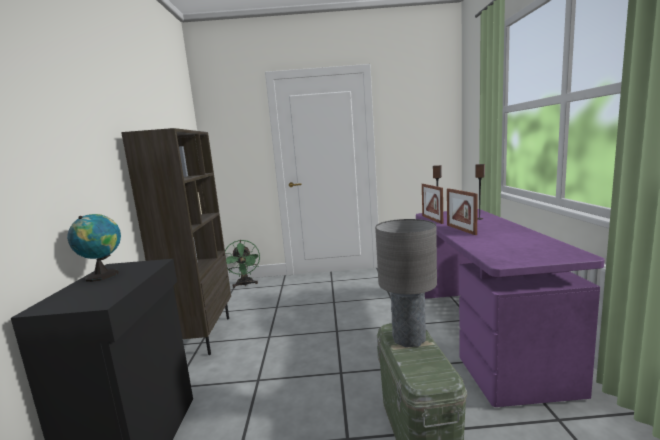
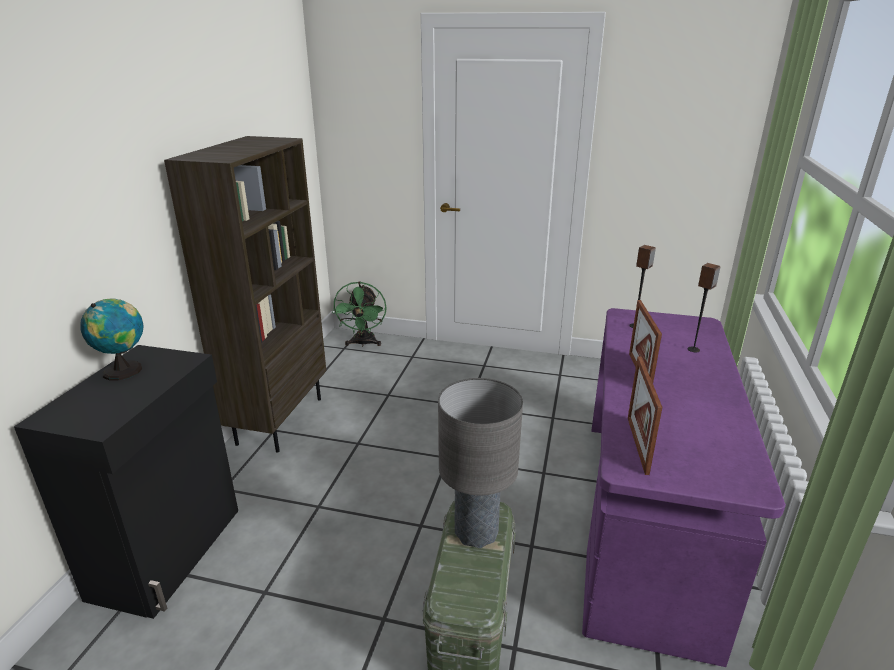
camera: 15 degrees right, 15 degrees up
(432, 219) = (619, 332): picture frame -> picture frame (637, 444)

